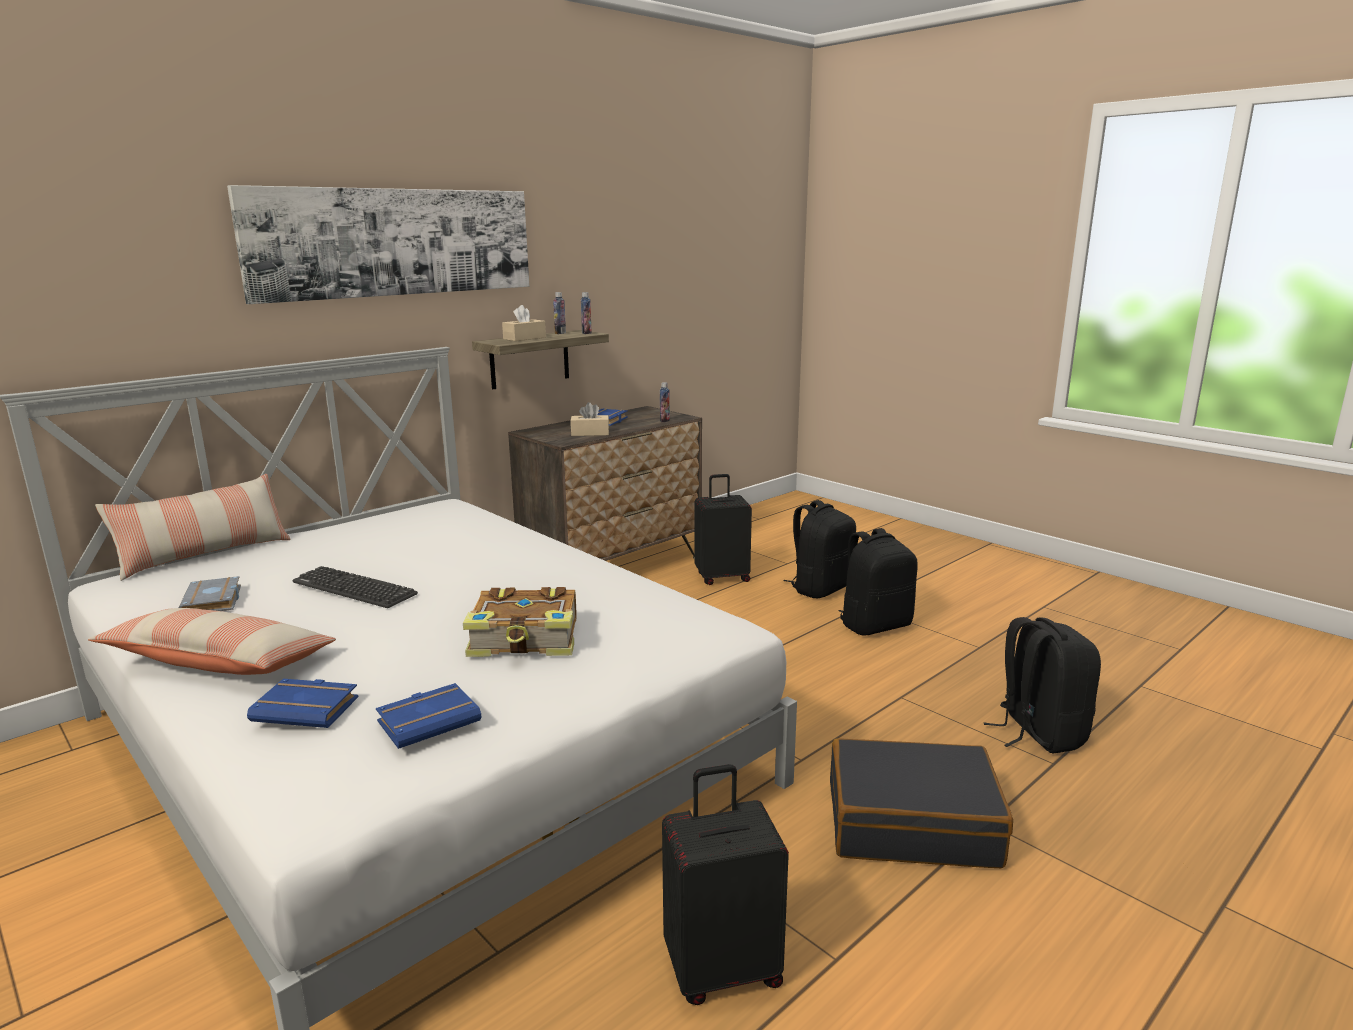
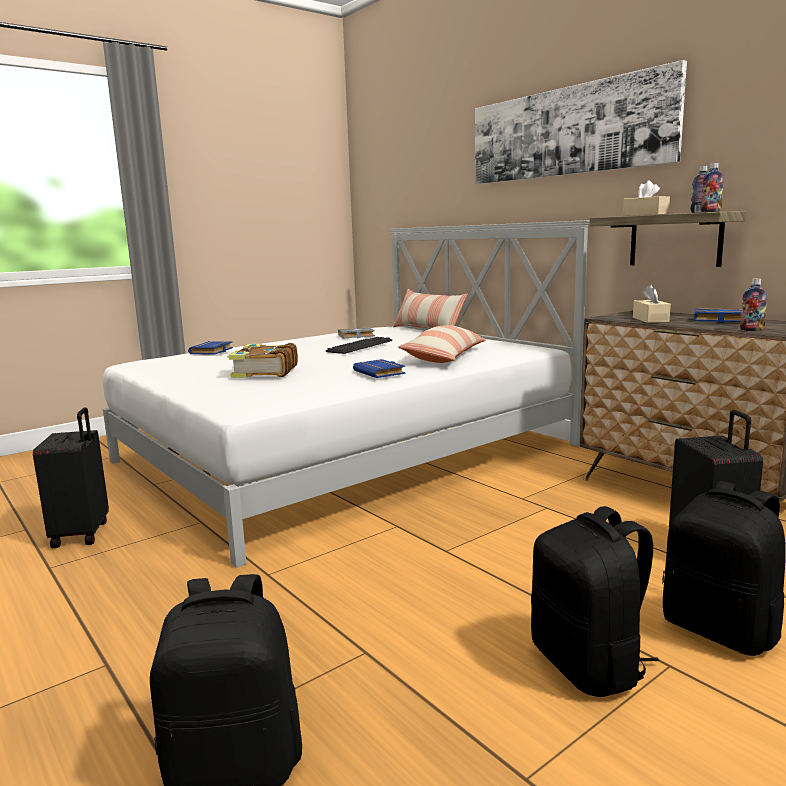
camera: 95 degrees right, 5 degrees down
(219, 662) = (281, 343): pillow -> pillow (444, 357)
(430, 720) = (180, 363): blue book -> blue book (381, 373)
(911, 823) = (143, 618): black suitcase -> none

